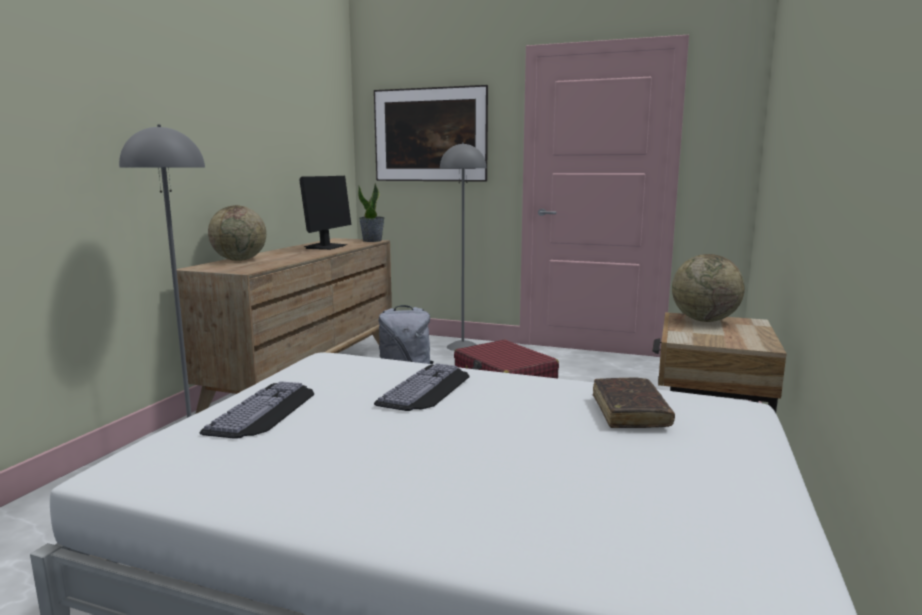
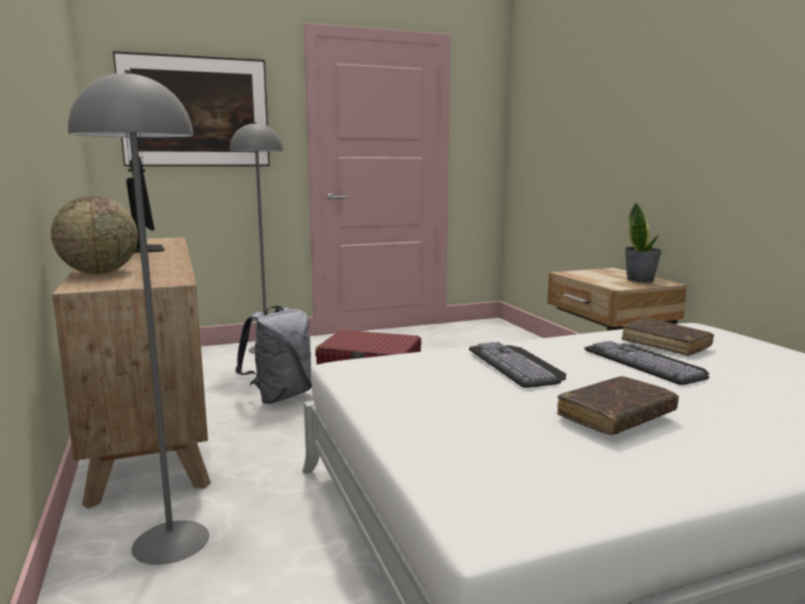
camera: 40 degrees left, 0 degrees up
(266, 410) = (447, 422): keyboard -> keyboard (648, 362)
(370, 447) = (616, 416): none -> brown book
(372, 241) = (168, 239): potted plant -> potted plant (640, 280)
(704, 320) = (588, 273): globe -> none

